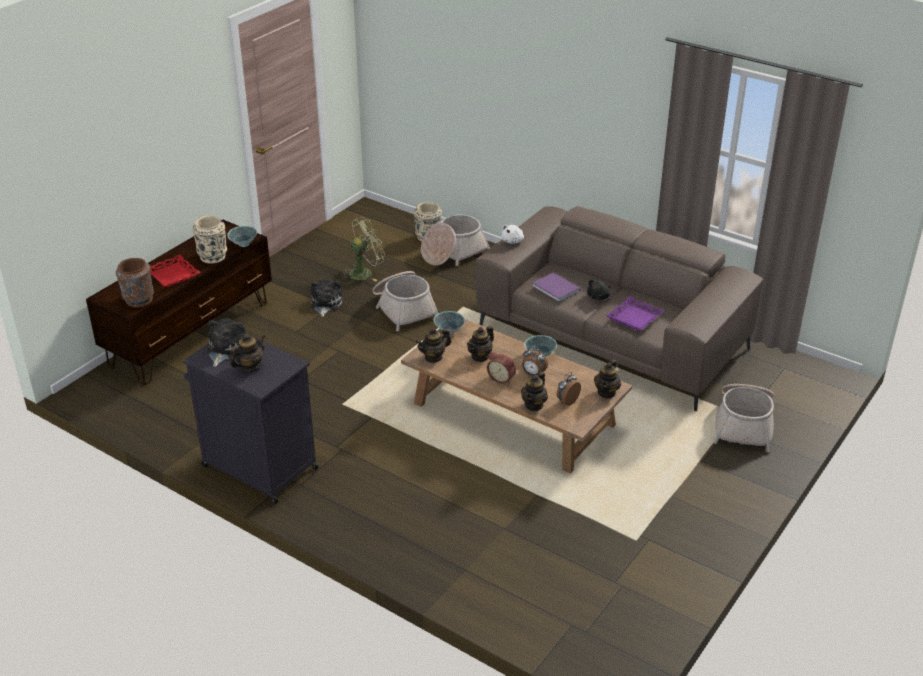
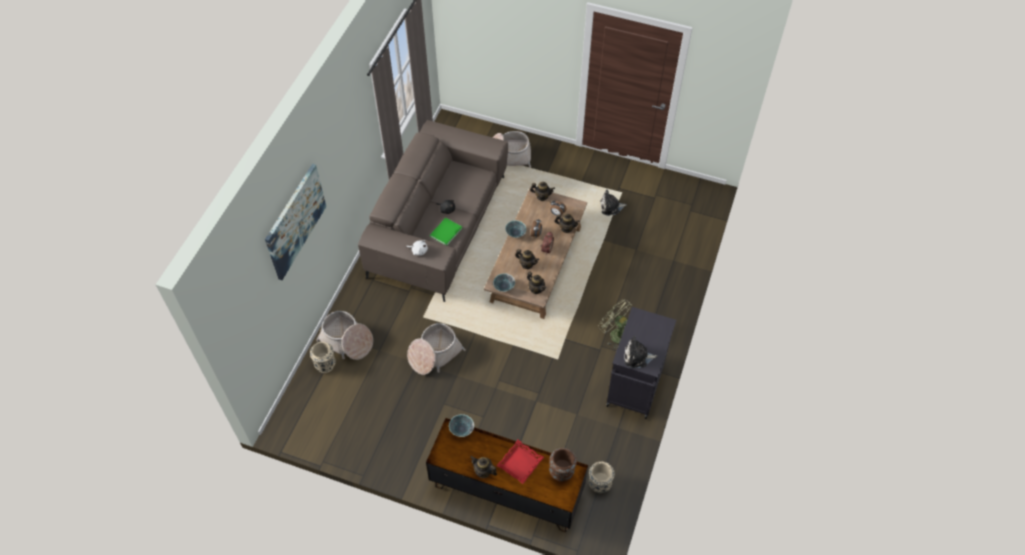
camera: 105 degrees left, 20 degrees up
(212, 256) = (486, 445): beige vase -> beige vase (599, 484)
(250, 367) = (649, 336): teapot -> teapot (483, 471)
(325, 304) = (441, 408): plush toy -> plush toy (611, 207)
(364, 272) = (390, 395): green fan -> green fan (615, 334)
(493, 54) = (295, 221): none -> picture
(555, 287) = (445, 232): purple book -> green book
(635, 318) = (469, 187): purple tray -> none

